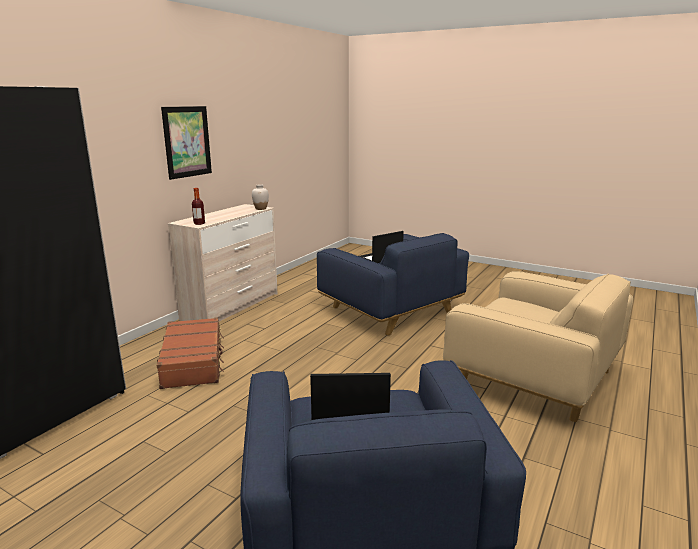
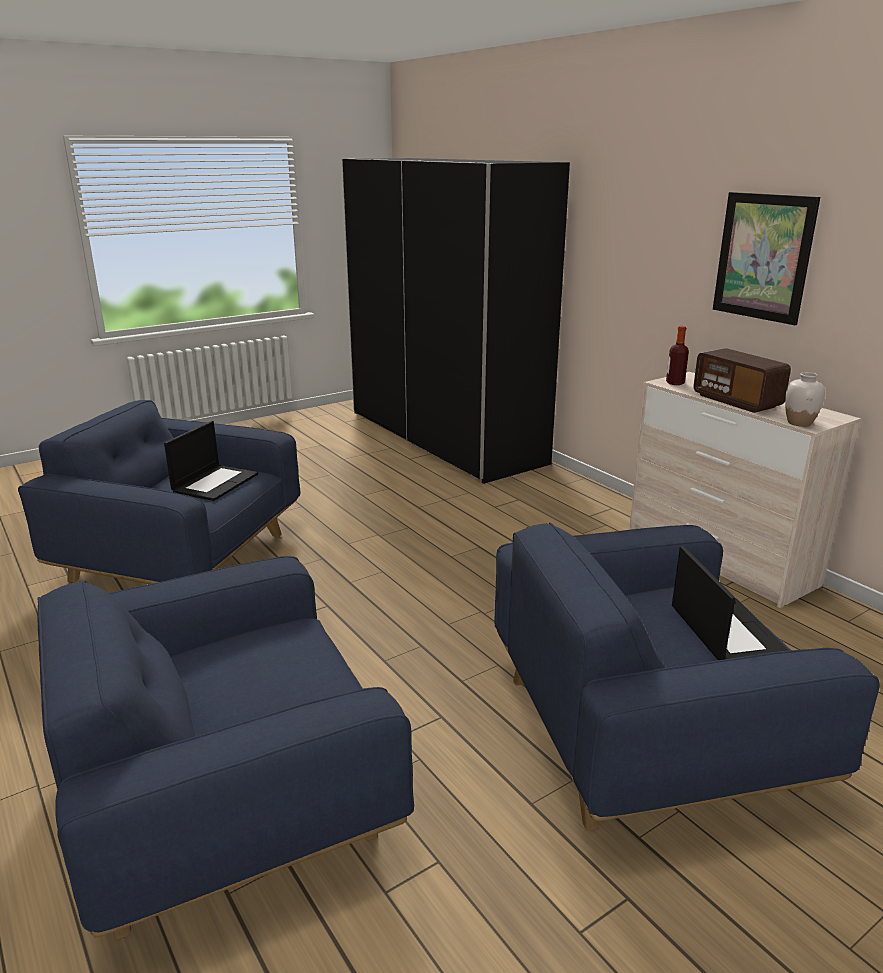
camera: 115 degrees right, 5 degrees up
(193, 361) = (529, 517): brown suitcase -> none
(231, 215) = (736, 401): none -> radio
(533, 376) = (228, 794): beige armchair -> blue armchair

